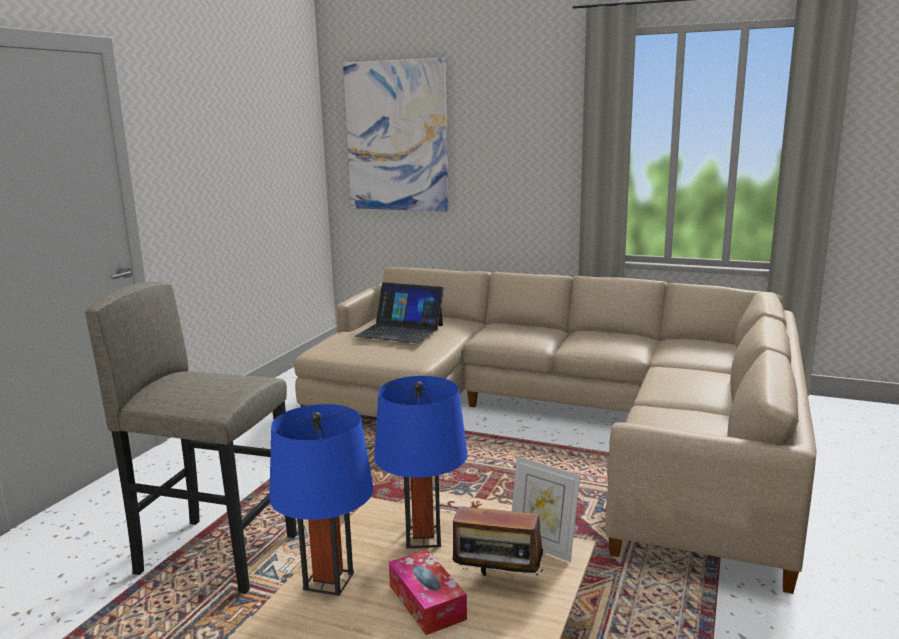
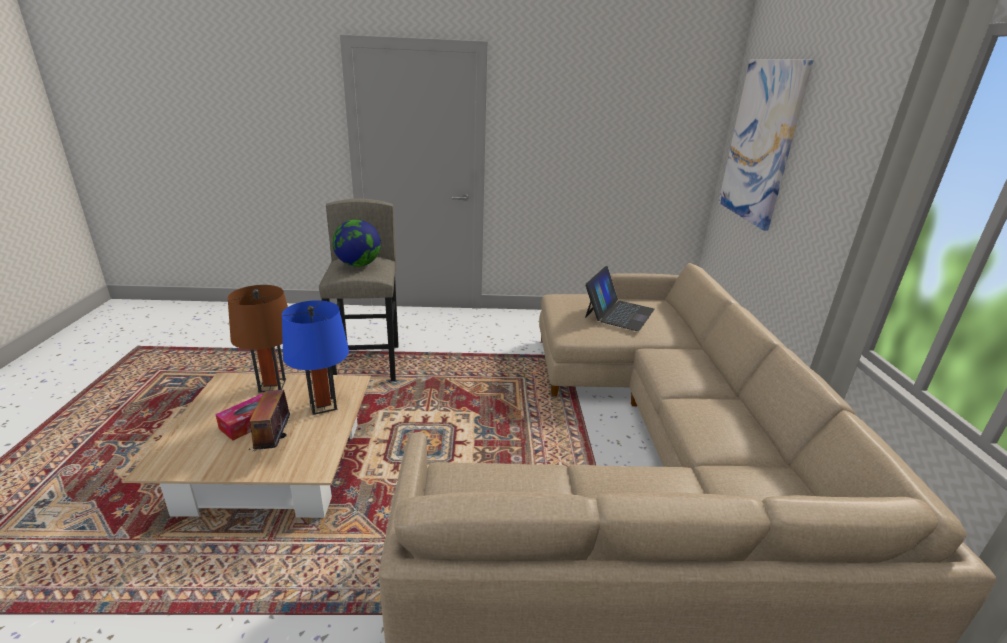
camera: 65 degrees right, 10 degrees up
(202, 382) = (358, 265): none -> globe
(329, 581) = (272, 385): blue table lamp -> brown table lamp
(400, 330) = (618, 313): laptop -> laptop turned 150 degrees counterclockwise
(542, 546) = (319, 457): picture frame -> none

